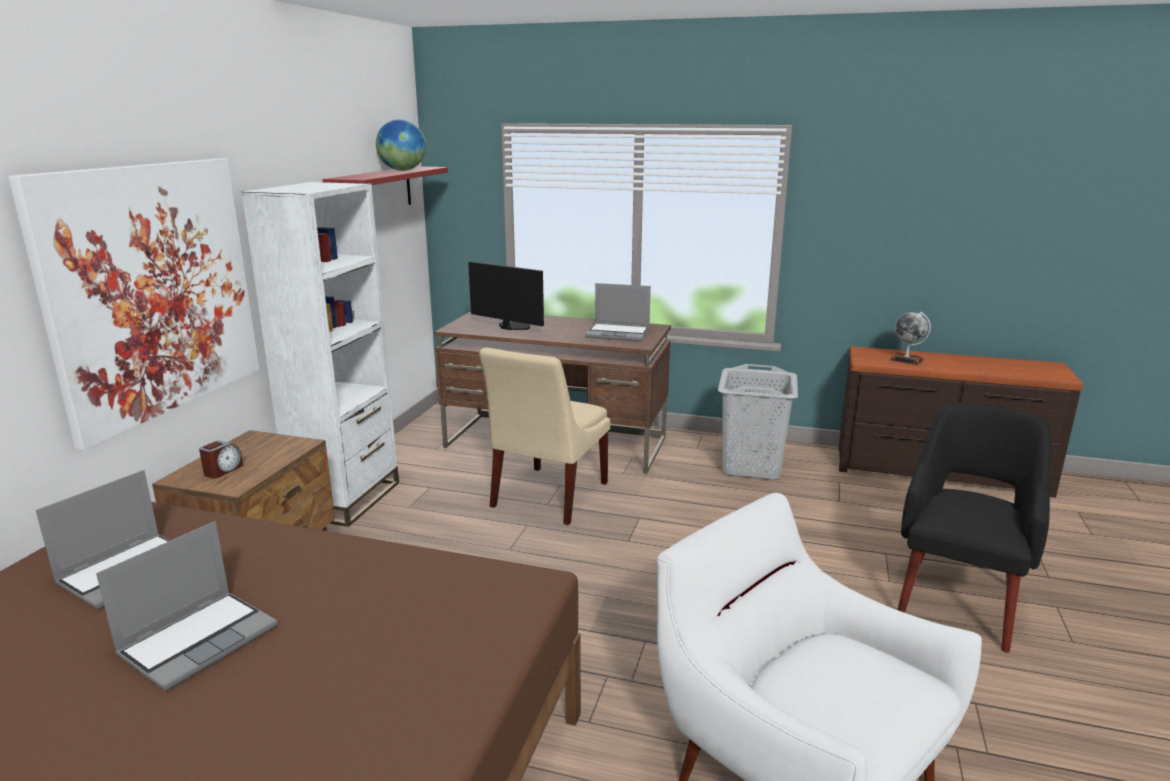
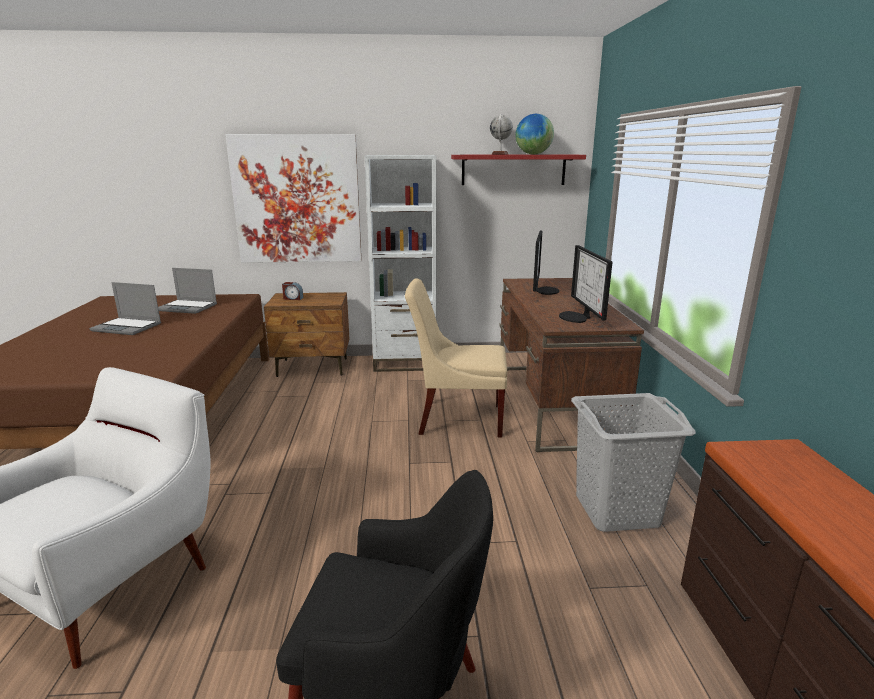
camera: 70 degrees right, 0 degrees up
(618, 334) = (577, 317): laptop -> monitor
(906, 360) = (797, 485): globe -> globe (500, 154)

